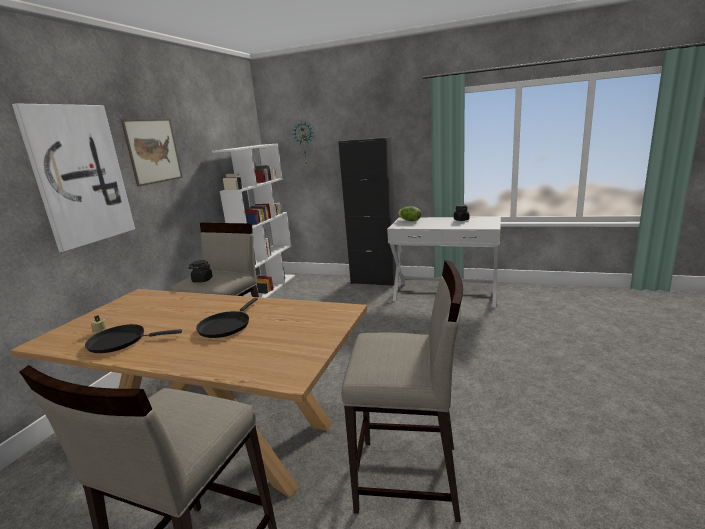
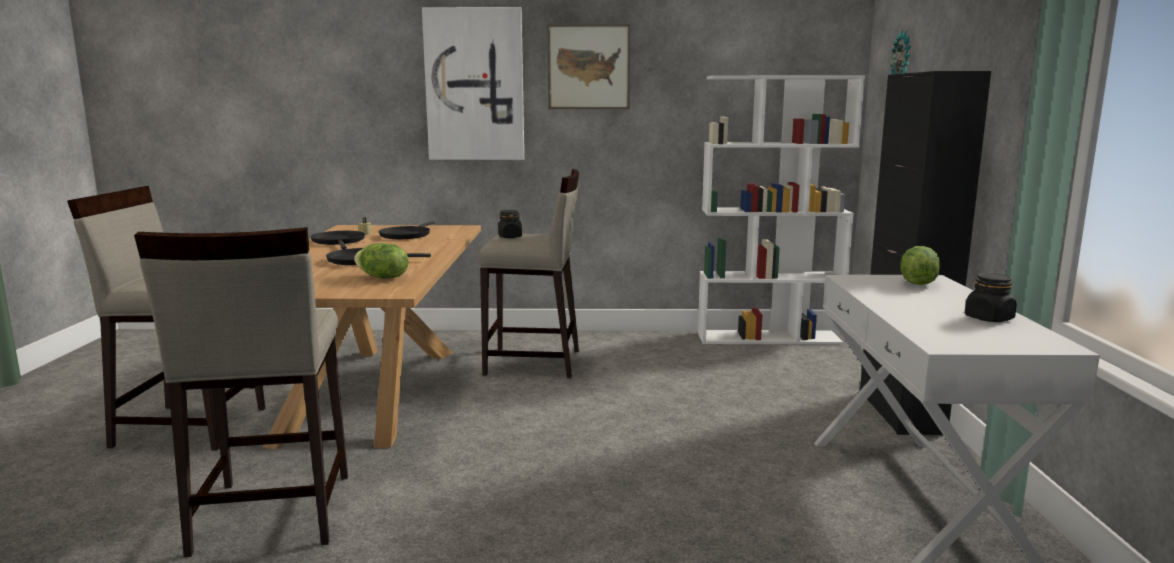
camera: 70 degrees right, 5 degrees down
(138, 313) = (406, 235): none -> black frying pan
(298, 315) = (382, 277): none -> lettuce

